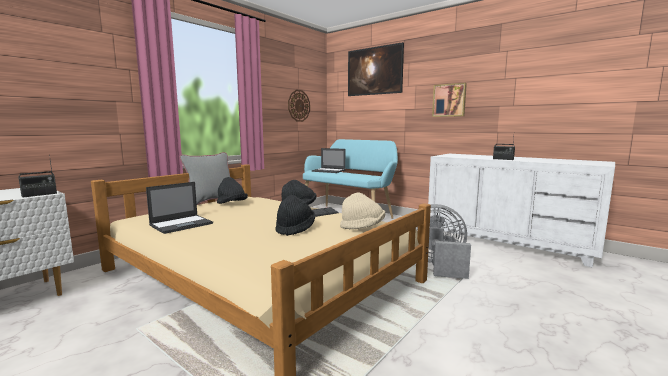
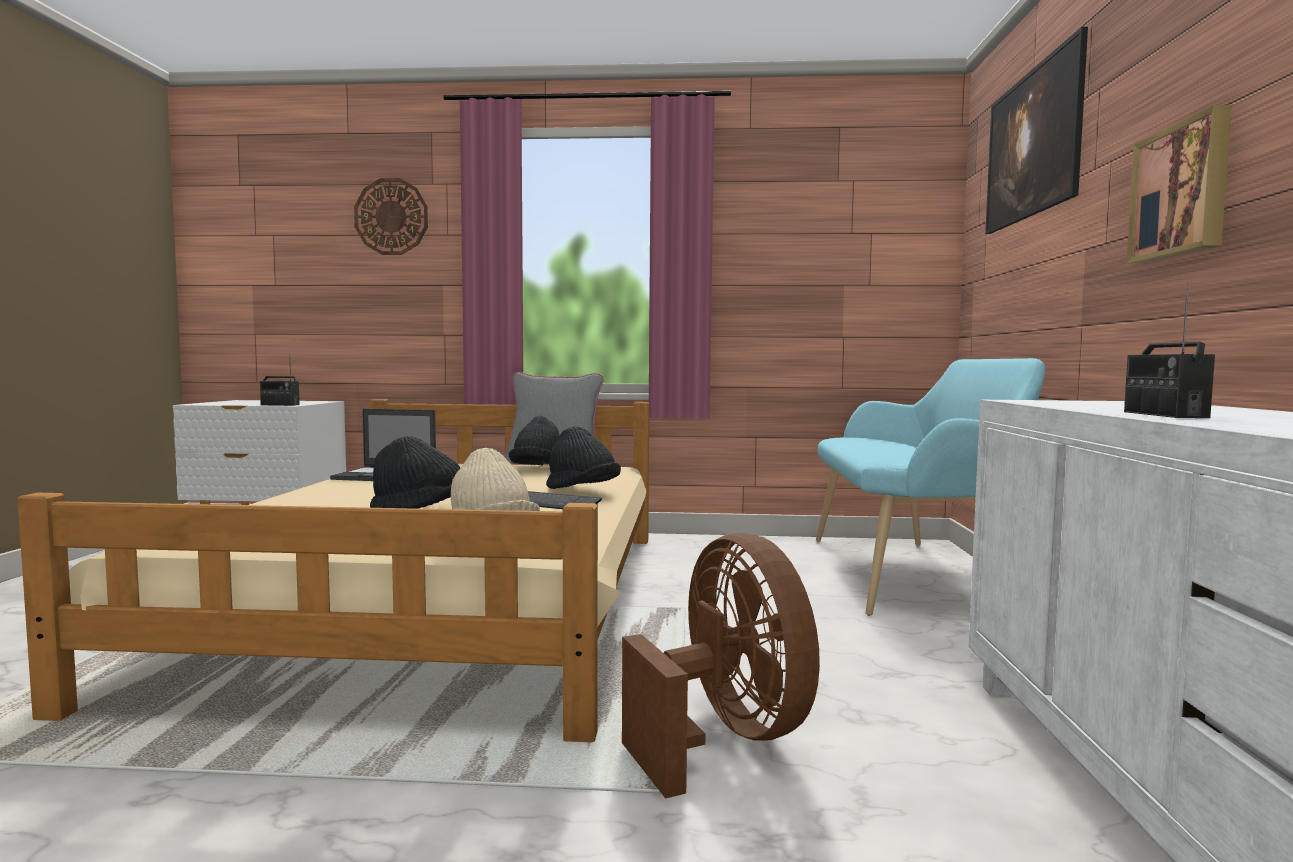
camera: 55 degrees right, 5 degrees down
(298, 105) = (846, 274): wall clock -> wall clock (391, 217)
(329, 171) = (879, 442): laptop -> none
(436, 265) = (725, 738): grey fan -> brown fan

